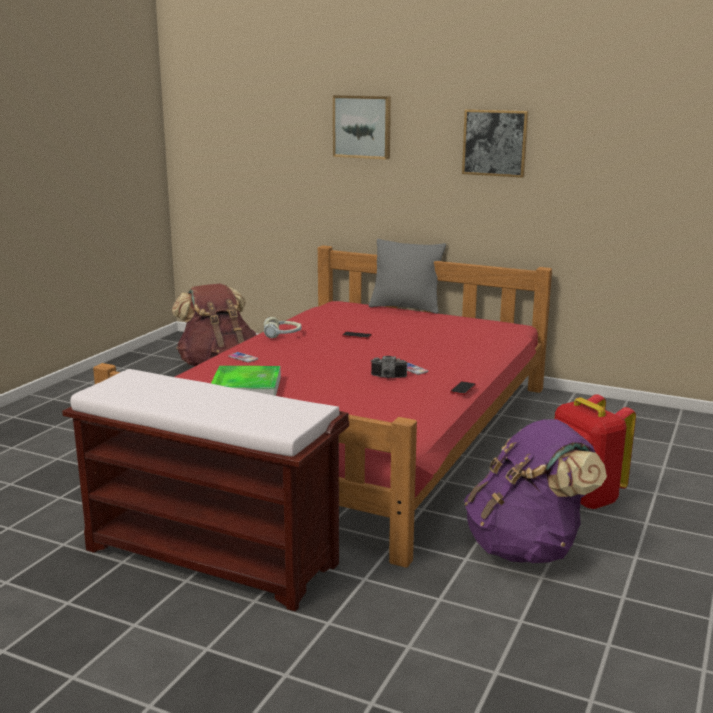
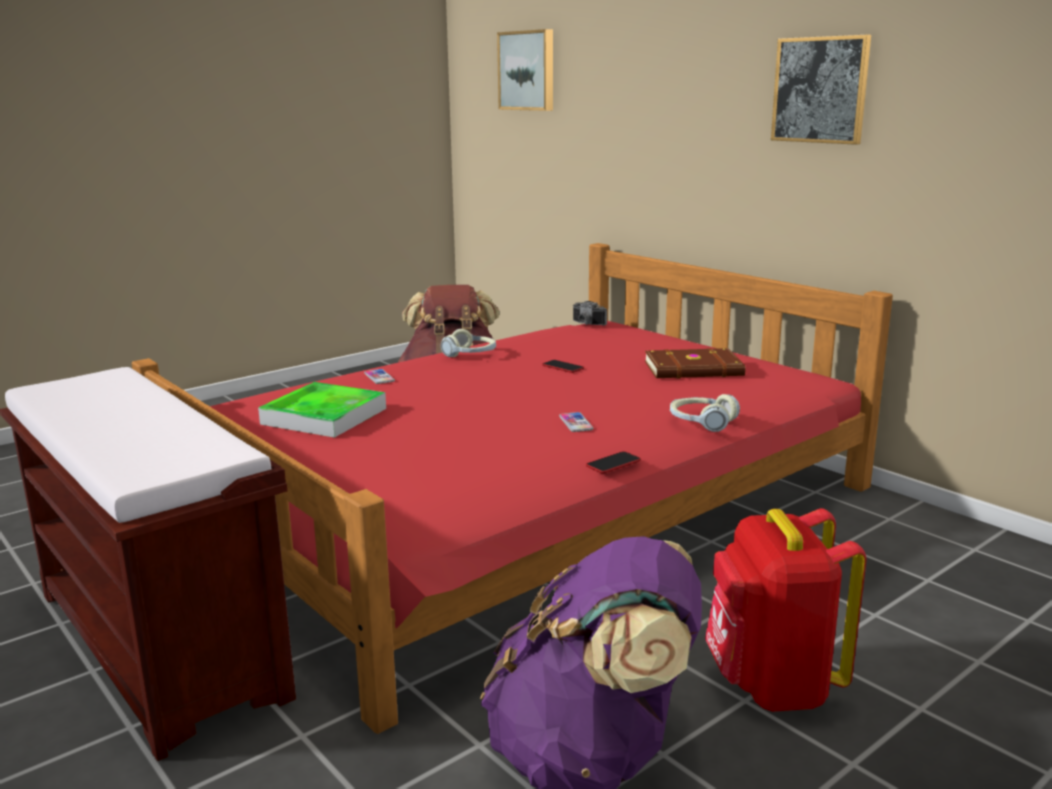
camera: 25 degrees right, 0 degrees up
(362, 126) = (651, 74): picture -> picture (528, 70)
(388, 377) = (525, 430): camera -> camera (586, 324)
(405, 308) = (687, 338): grey pillow -> none
(439, 327) = (694, 369): none -> brown book
(482, 359) = (701, 423): none -> headphones

